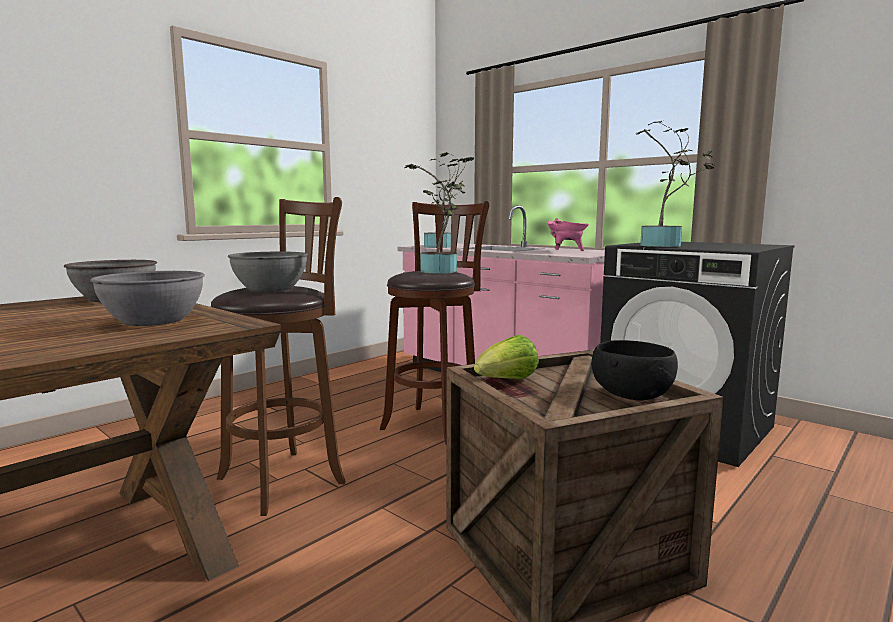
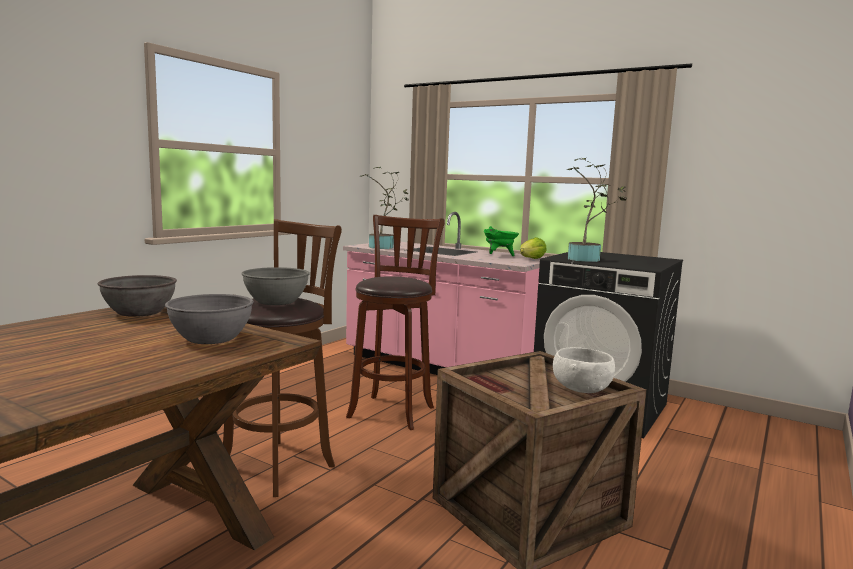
camera: 10 degrees left, 0 degrees up
(440, 272) = (402, 279): potted plant -> none
(506, 381) = (486, 380): lettuce -> lettuce (531, 259)
(566, 250) = (499, 255): pink cooking pot -> green cooking pot
(630, 395) = (581, 389): black bowl -> white bowl

